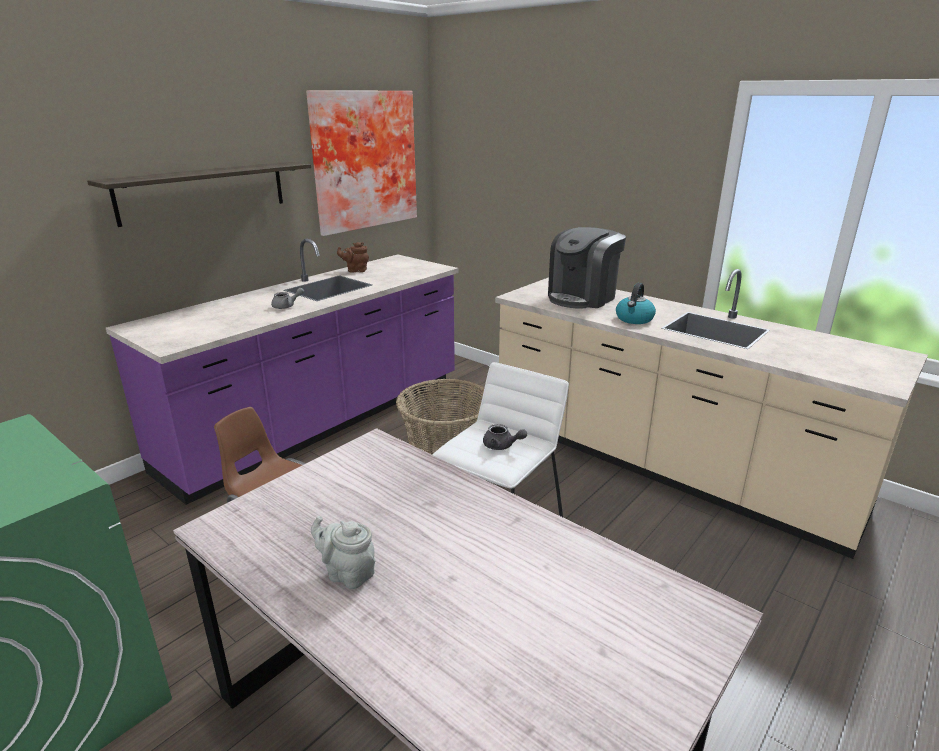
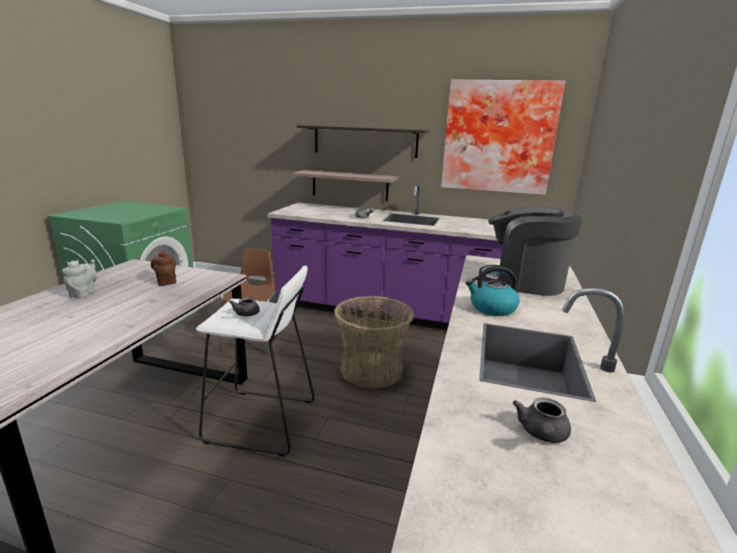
camera: 65 degrees right, 5 degrees down
(194, 269) = (350, 185): none -> shelf
(355, 270) = (456, 219): brown teapot -> brown teapot (166, 281)
(804, 349) = (542, 434): none -> grey teapot

